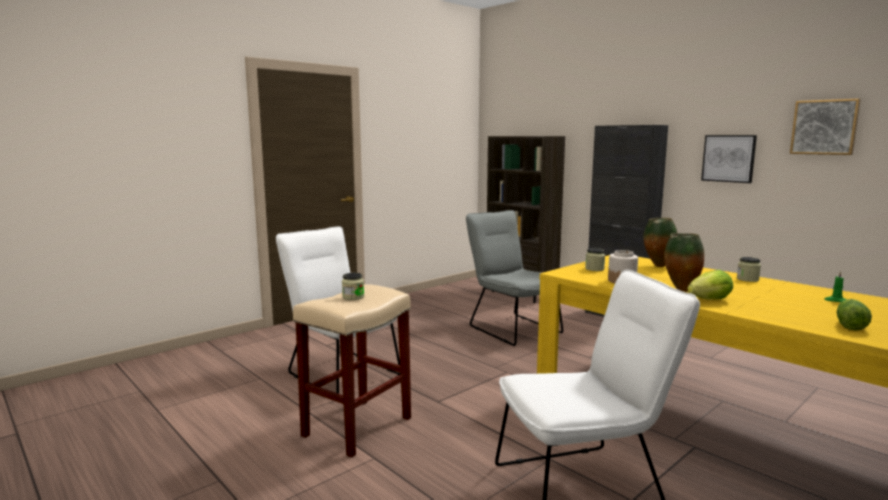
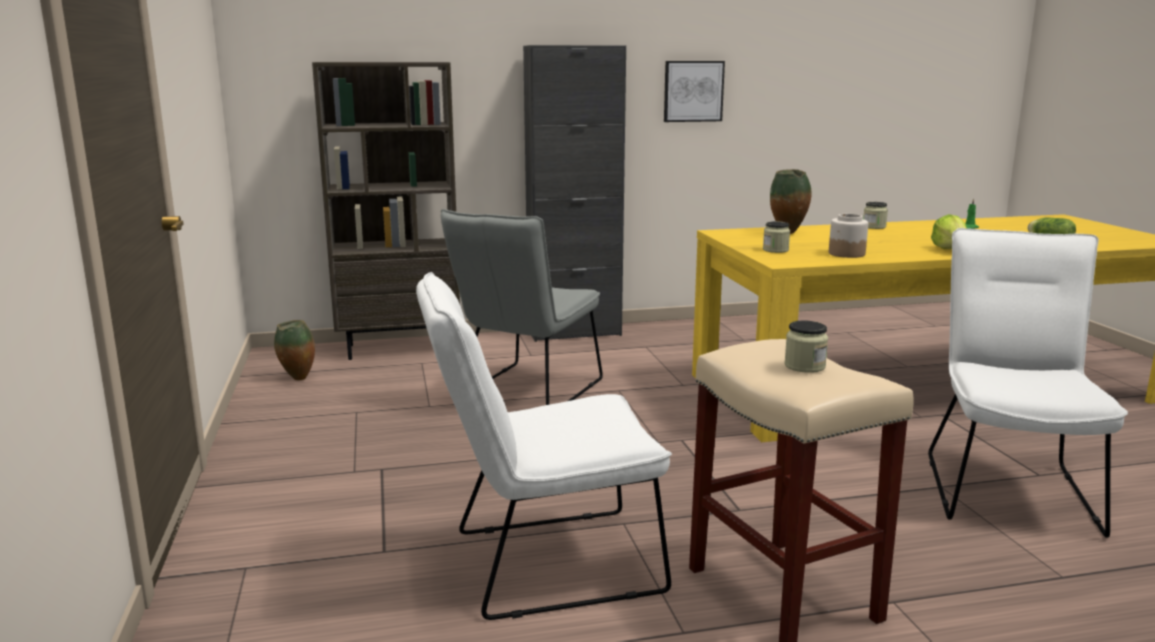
camera: 60 degrees left, 5 degrees up
(511, 327) = (525, 393): grey chair -> grey chair turned 60 degrees counterclockwise
(680, 290) = (903, 248): vase -> vase (297, 379)
(824, 127) = (788, 52): picture -> none

